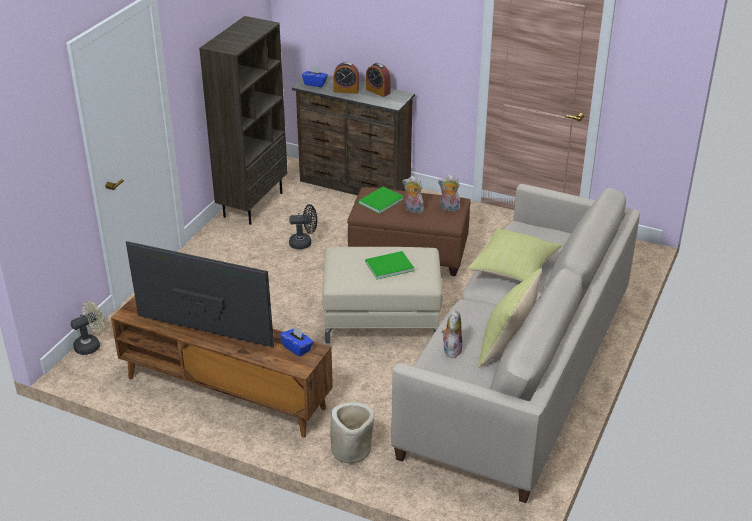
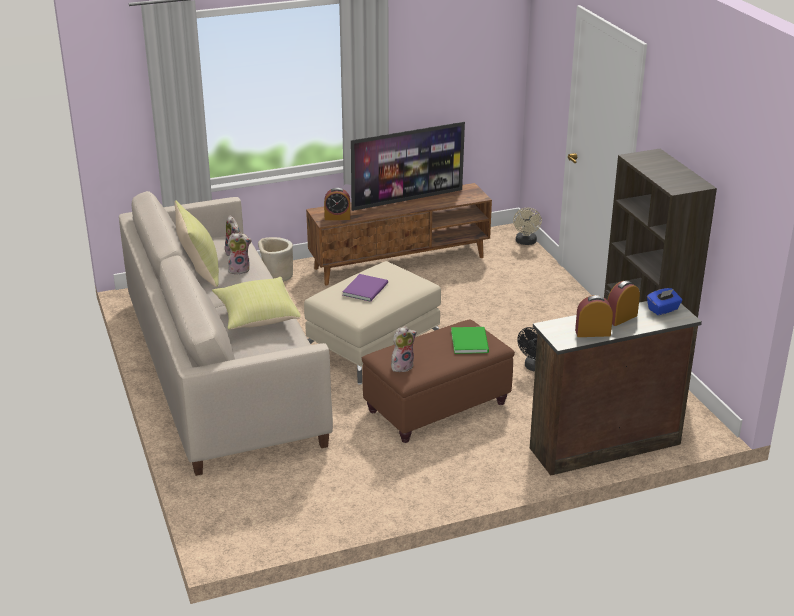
camera: 135 degrees right, 5 degrees down
(297, 348) = (337, 217): blue tissue box -> alarm clock
(388, 266) = (367, 289): green book -> purple book
(412, 210) = (430, 348): plush toy -> plush toy (239, 270)

